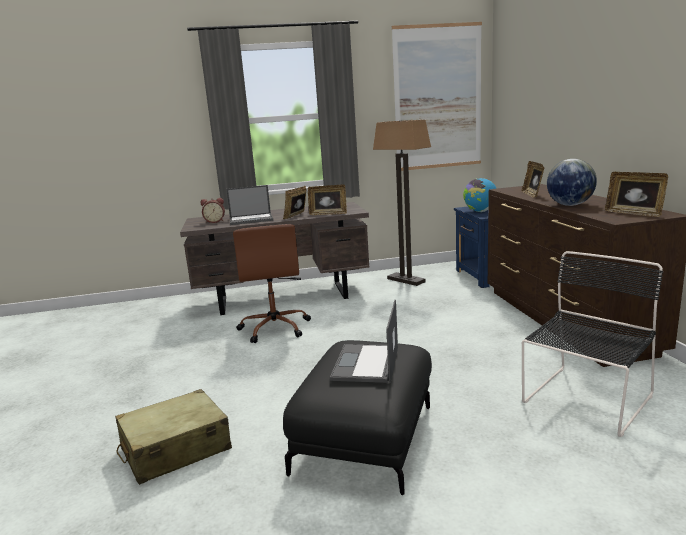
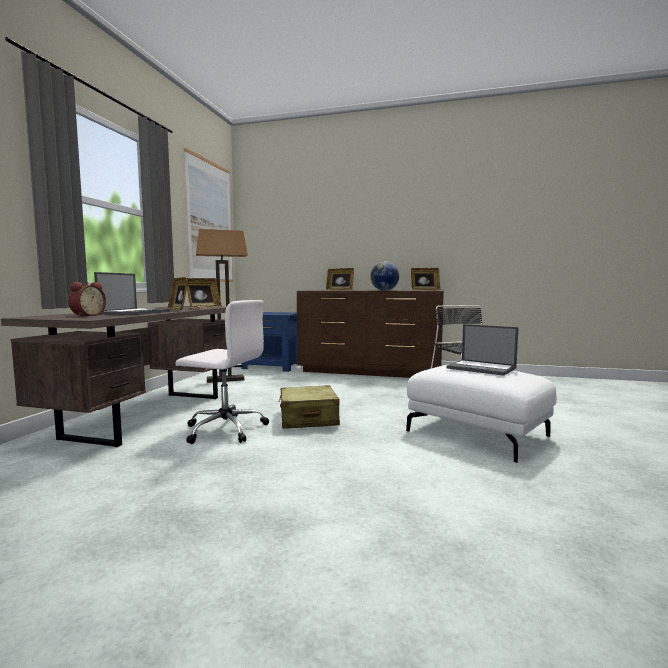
camera: 65 degrees left, 10 degrees down
(175, 449) = (445, 505): beige suitcase -> beige suitcase (308, 419)
(275, 328) = (224, 429): brown office chair -> white office chair
(367, 440) = (478, 434): black ottoman -> white ottoman
(480, 211) = (268, 313): globe -> none

